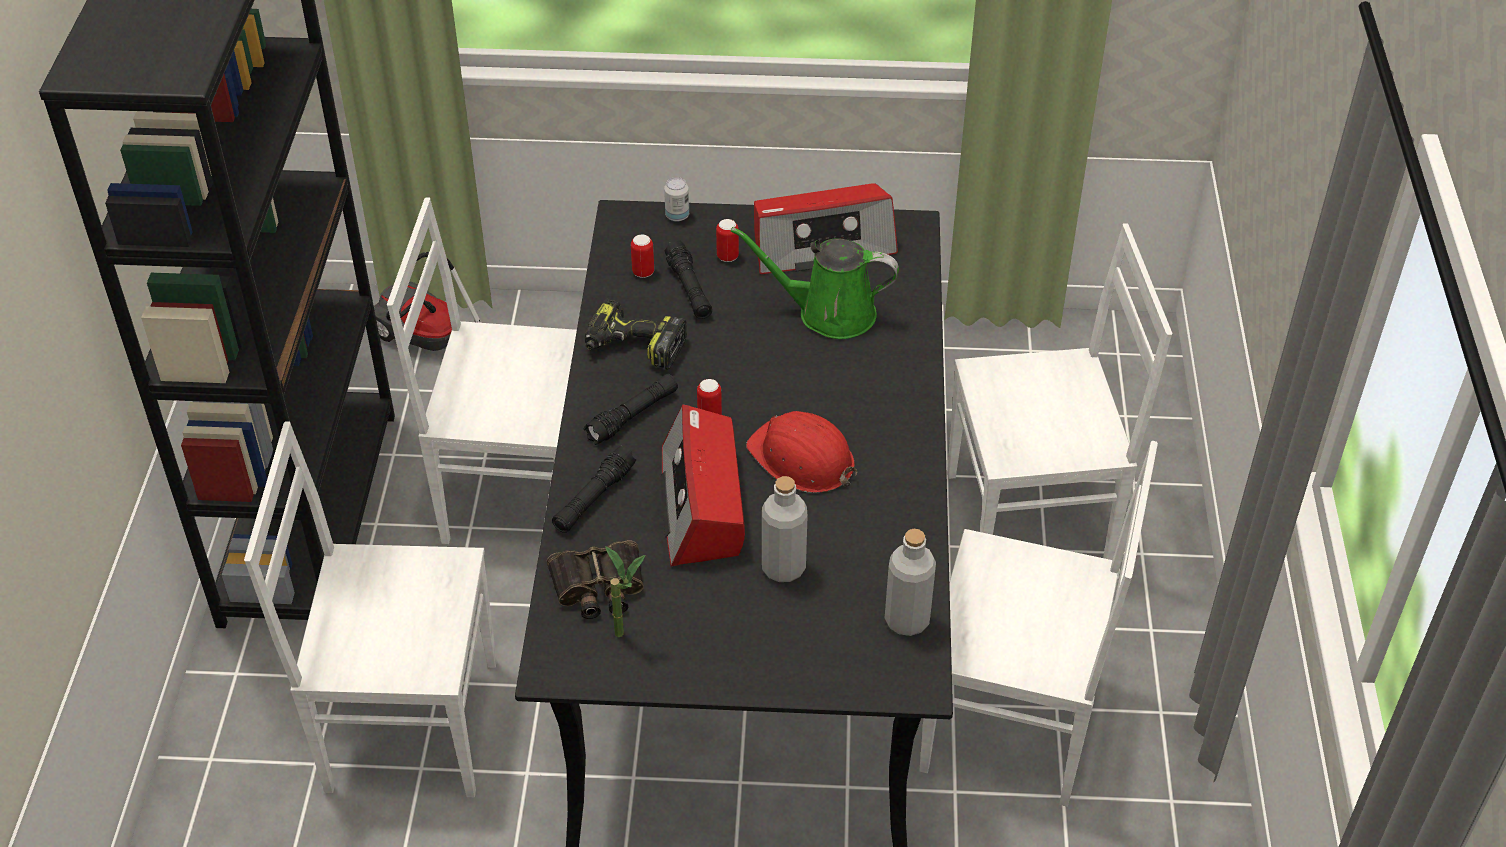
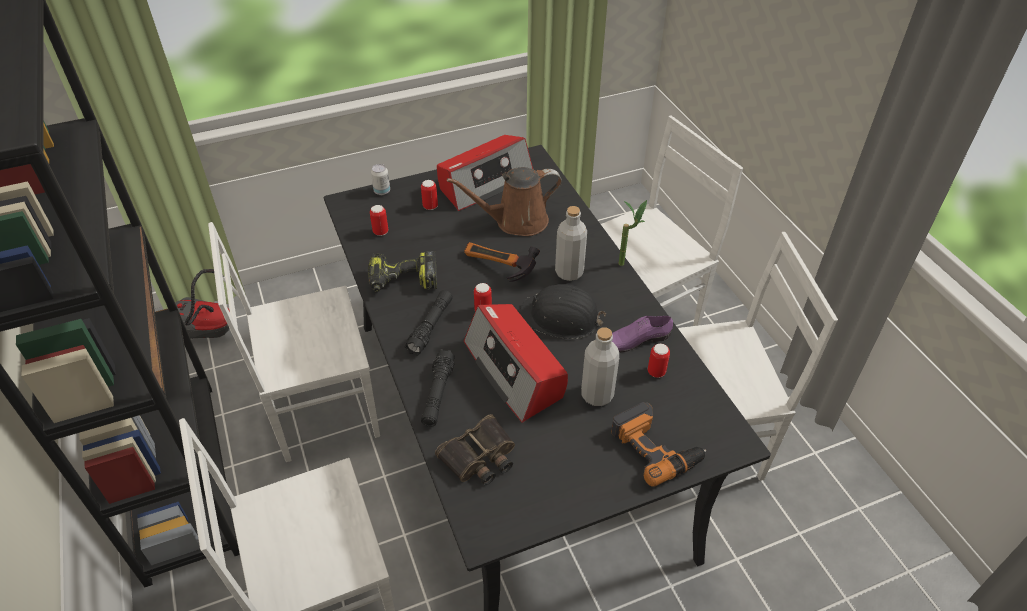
camera: 25 degrees left, 0 degrees up
(628, 635) = (523, 485): potted plant -> potted plant (627, 263)
(689, 288) = (417, 233): black flashlight -> none
(760, 371) = (497, 270): none -> hammer
(802, 459) = (560, 318): red hard hat -> black hard hat
(812, 653) = (656, 447): none -> power drill
(828, 313) = (516, 221): green watering can -> brown watering can
(877, 567) = (656, 372): none -> can
(878, 519) = (634, 340): none -> purple shoe
(907, 620) = (699, 400): grey bottle -> grey bottle (569, 272)

